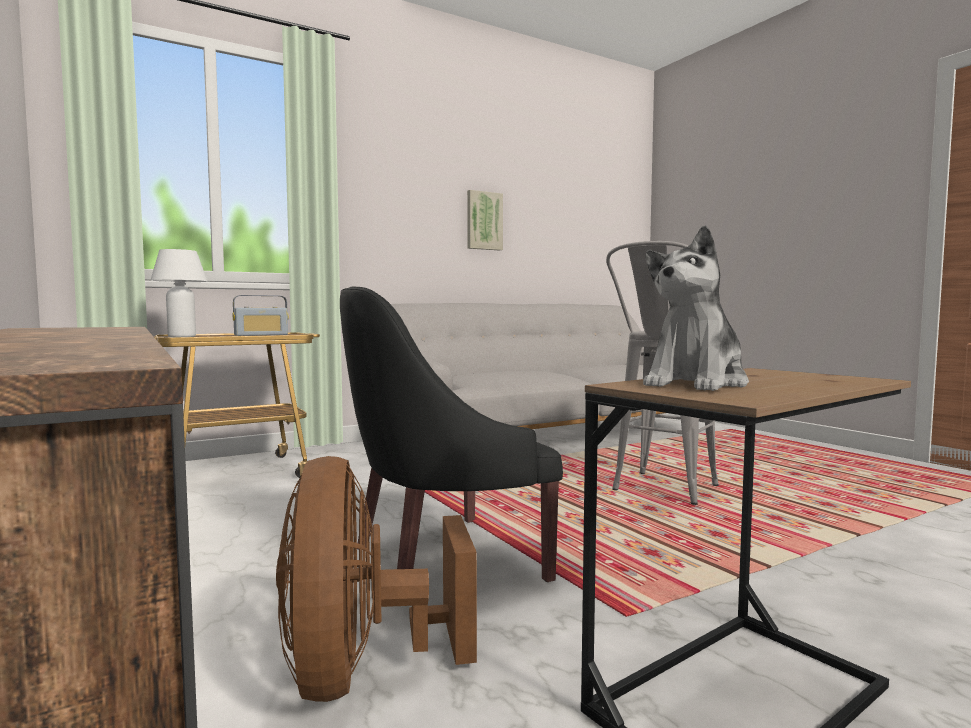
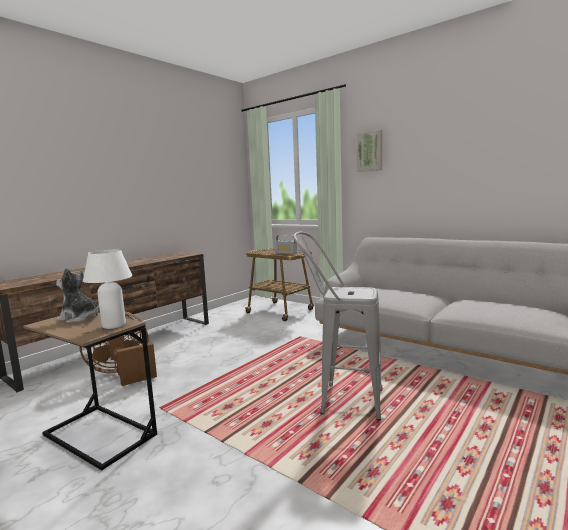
camera: 70 degrees right, 5 degrees up
(182, 337) = (260, 251): white table lamp -> white table lamp (114, 325)
(441, 559) = (205, 365): black armchair -> none
(483, 221) = (445, 176): picture -> picture (370, 151)

